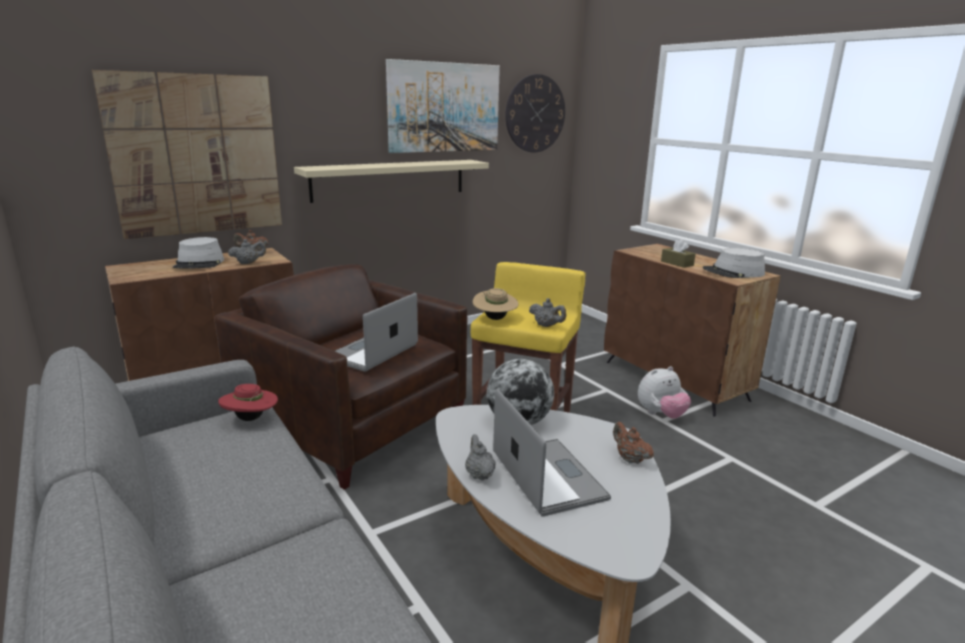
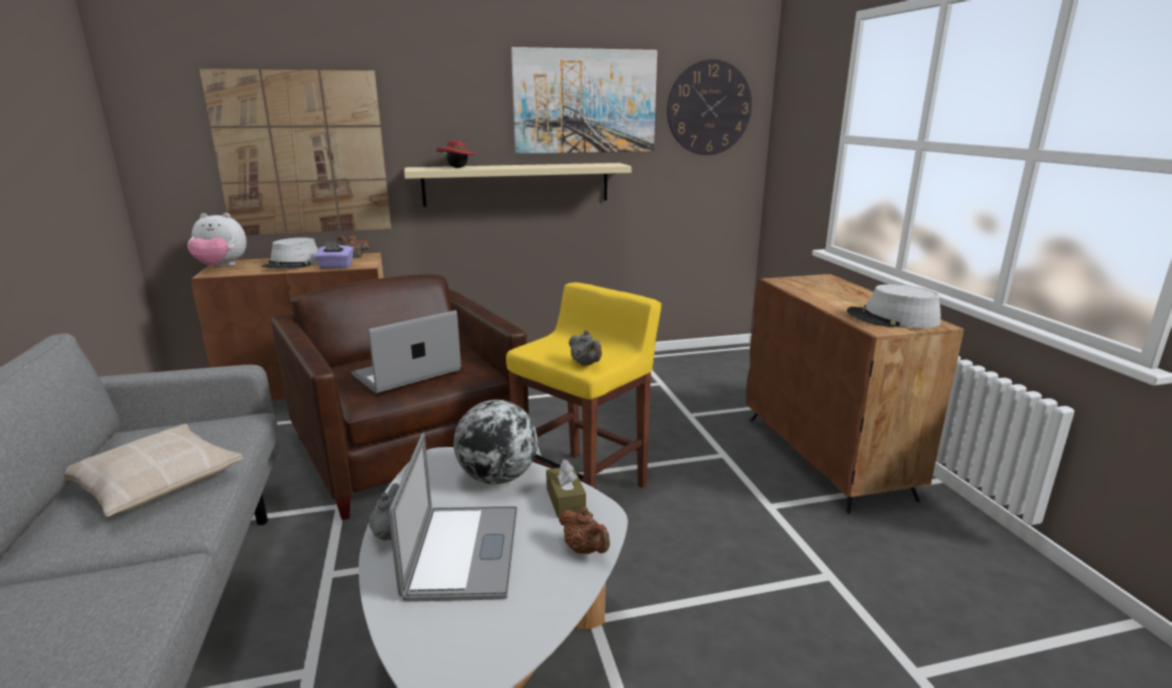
camera: 20 degrees right, 0 degrees up
(228, 473) = (155, 481): none -> beige pillow
(248, 263) = (335, 266): grey teapot -> purple tissue box
(251, 419) = (234, 428): red hat -> red hat (458, 167)
(495, 319) = (535, 349): beige hat -> none
(629, 459) = (584, 550): brown teapot -> brown teapot turned 150 degrees clockwise
(661, 415) = (772, 498): plush toy -> plush toy (221, 266)
(677, 263) = (823, 300): brown tissue box -> brown tissue box (565, 501)

